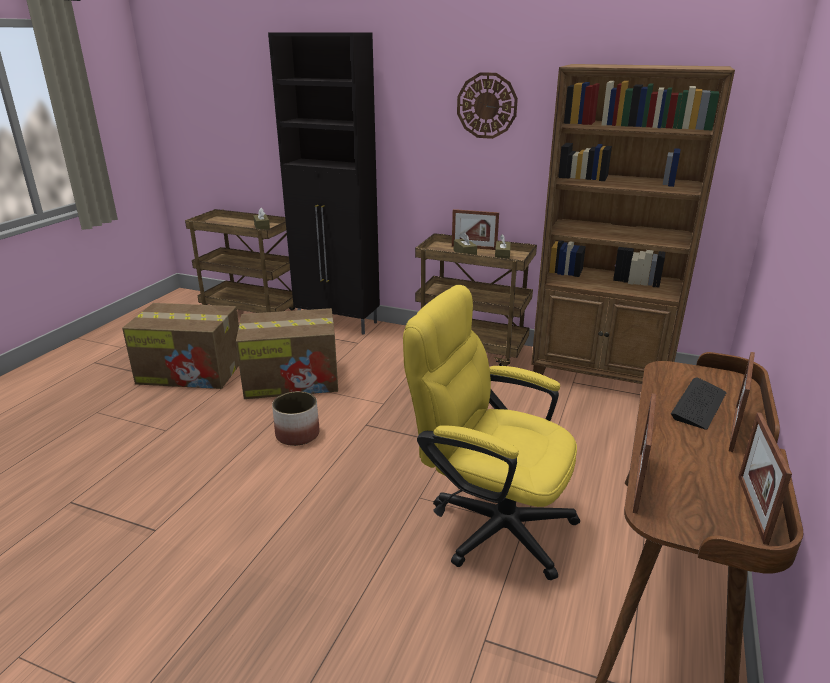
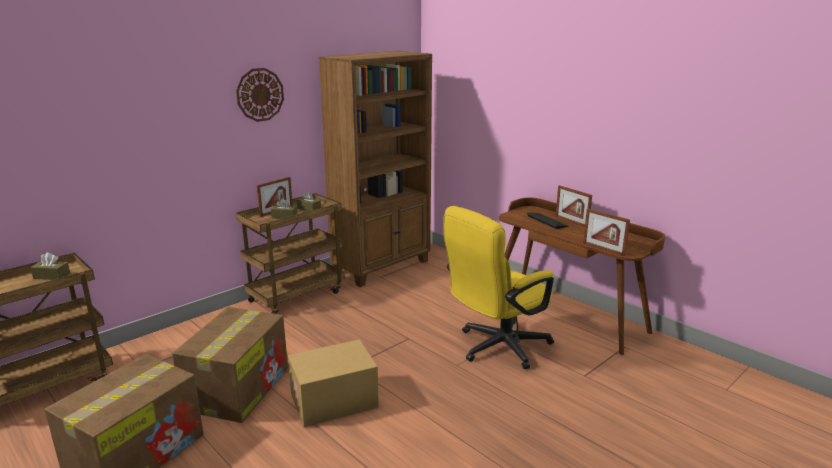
camera: 65 degrees left, 5 degrees down
(297, 434) = (334, 402): planter -> cardboard box
(338, 323) = (159, 341): black cabinet -> none
(752, 508) = (628, 237): picture frame -> none

